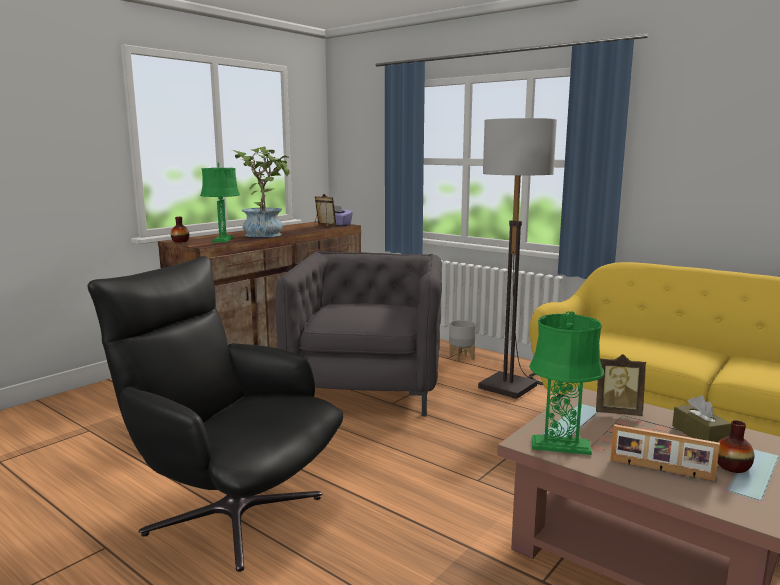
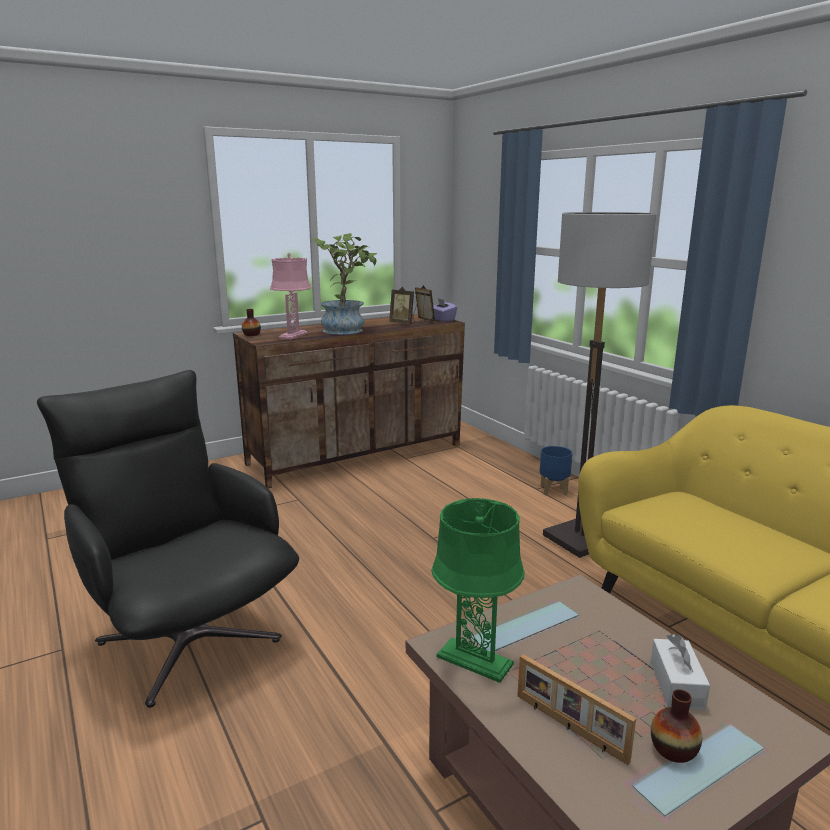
camera: 20 degrees right, 5 degrees up
(223, 240) = (293, 335): green table lamp -> pink table lamp
(367, 386) = (421, 511): grey armchair -> none
(462, 357) = (554, 490): grey planter -> blue planter
(617, 412) = (594, 624): picture frame -> picture frame (403, 323)
(699, 434) = (676, 685): brown tissue box -> white tissue box

